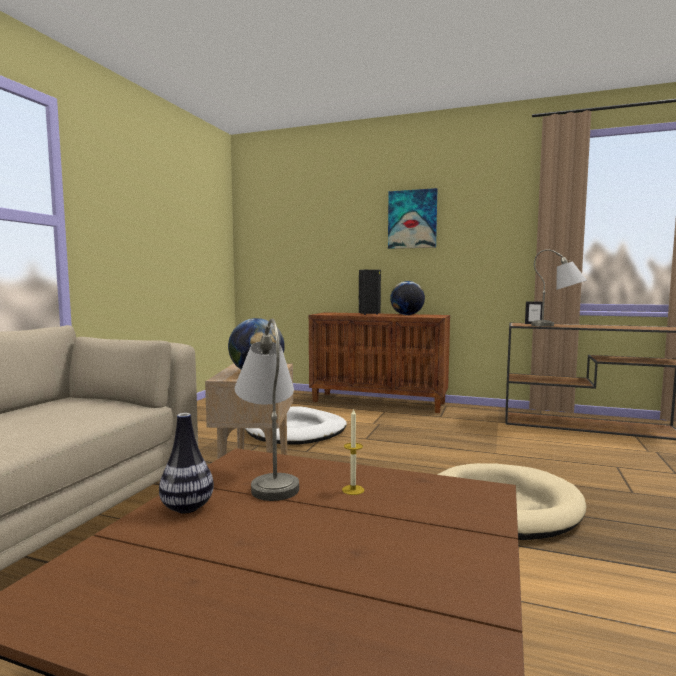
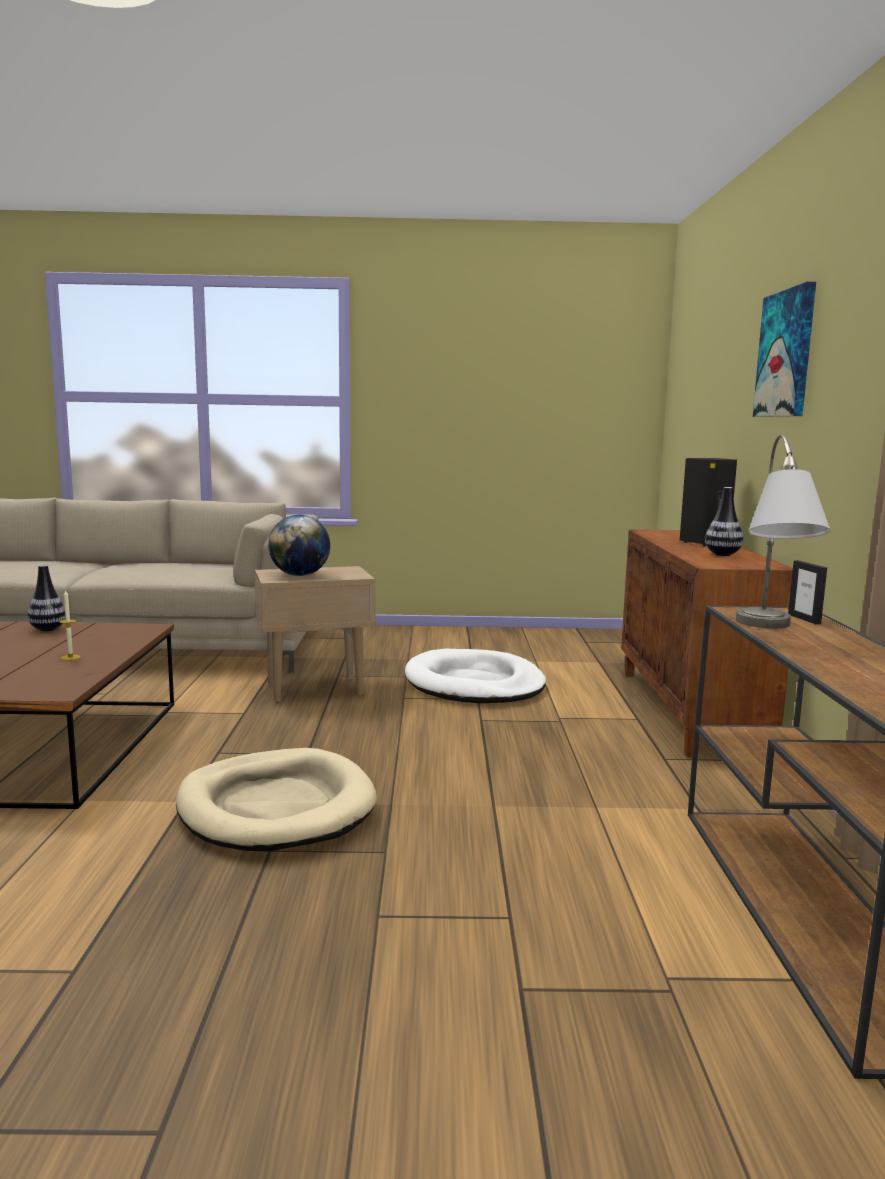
camera: 70 degrees right, 5 degrees up
(270, 477) = (102, 637): grey table lamp -> none
(407, 315) = (722, 554): globe -> vase

